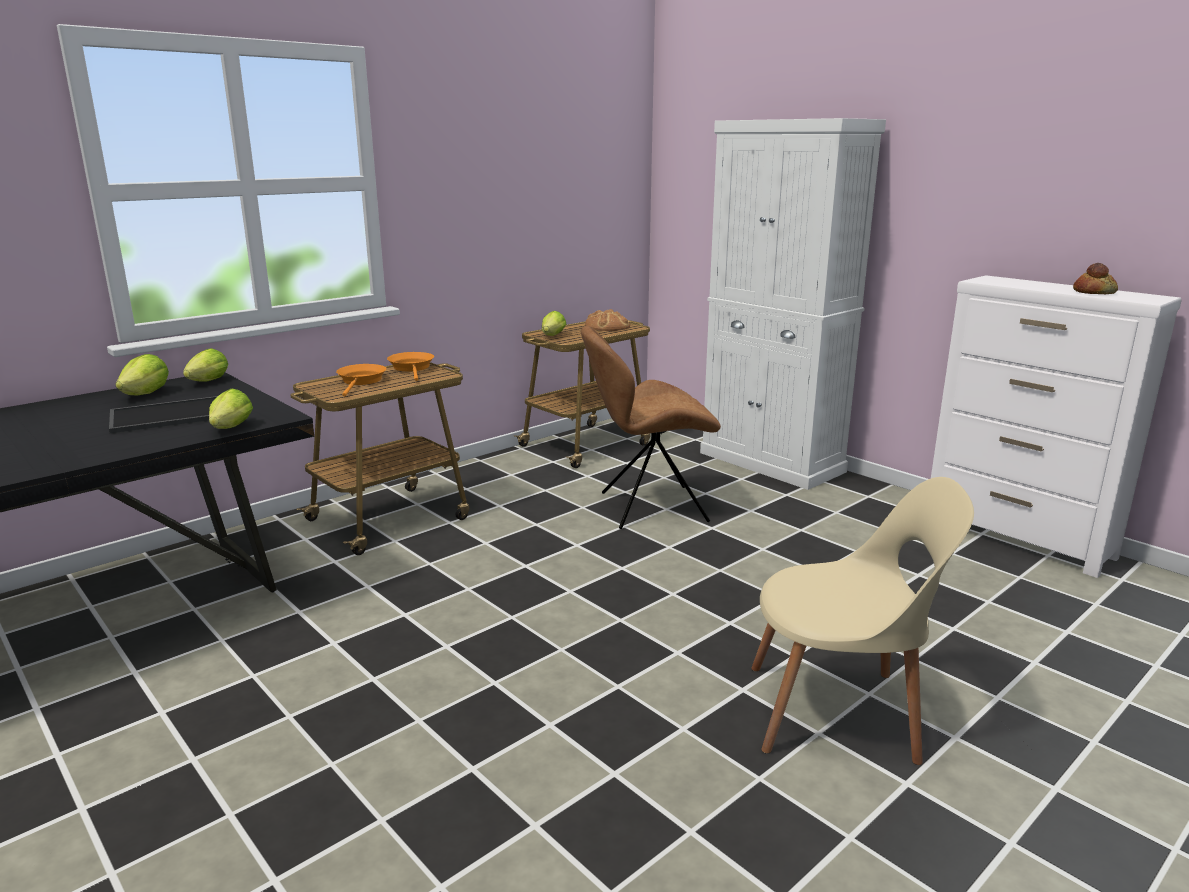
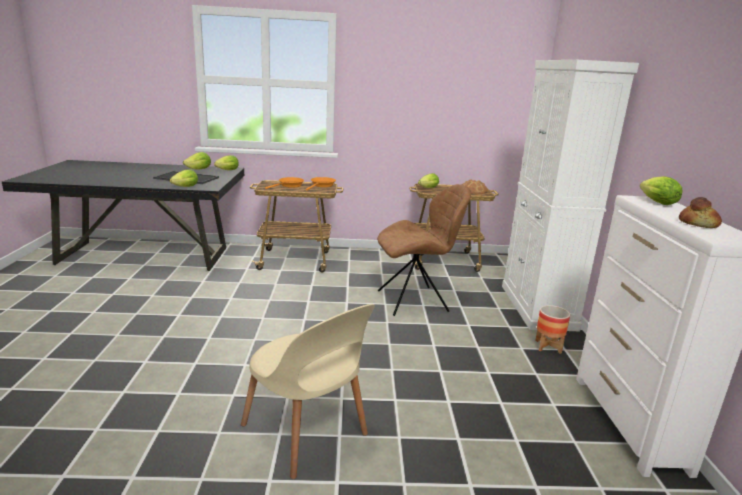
camera: 40 degrees right, 0 degrees up
(648, 507) = (415, 301): brown chair -> brown chair turned 135 degrees clockwise
(852, 500) = (548, 346): none -> planter
(1003, 281) = (655, 202): none -> lettuce

